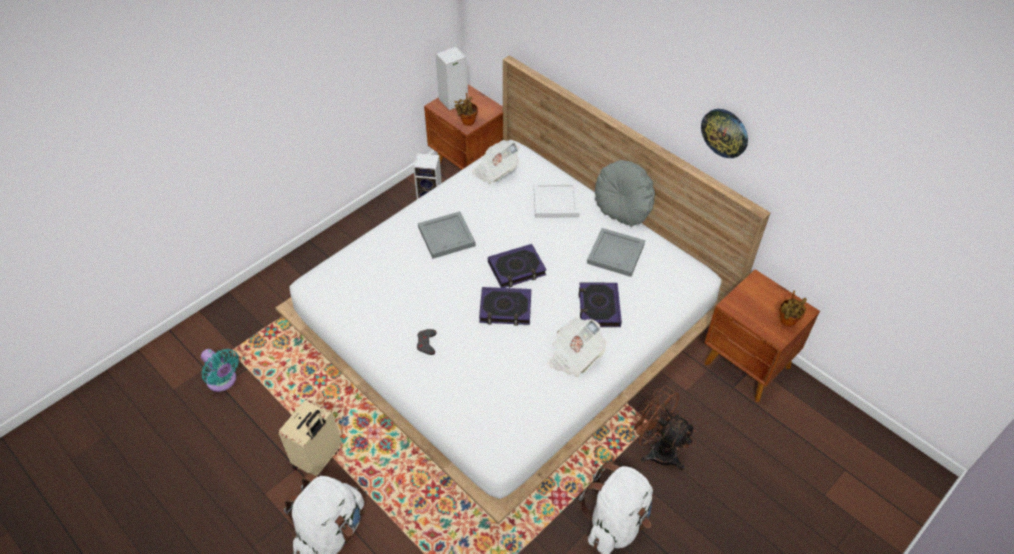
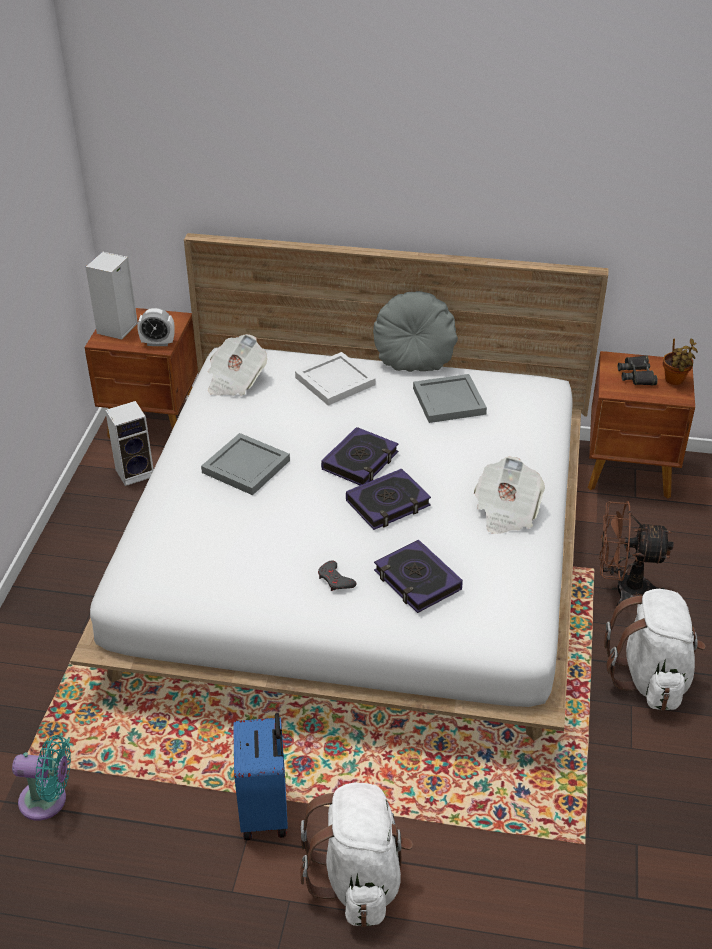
camera: 35 degrees left, 10 degrees down
(318, 459) = (266, 812): beige suitcase -> blue suitcase
(467, 122) = (158, 343): potted plant -> alarm clock
(599, 307) = (484, 456): book -> book (417, 581)
(725, 132) = (527, 198): wall clock -> none
(763, 302) = (637, 375): none -> black binoculars

